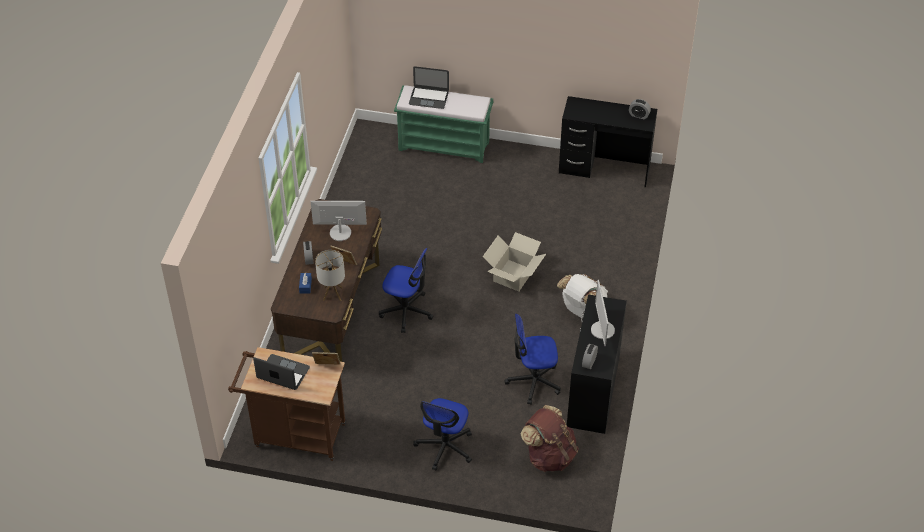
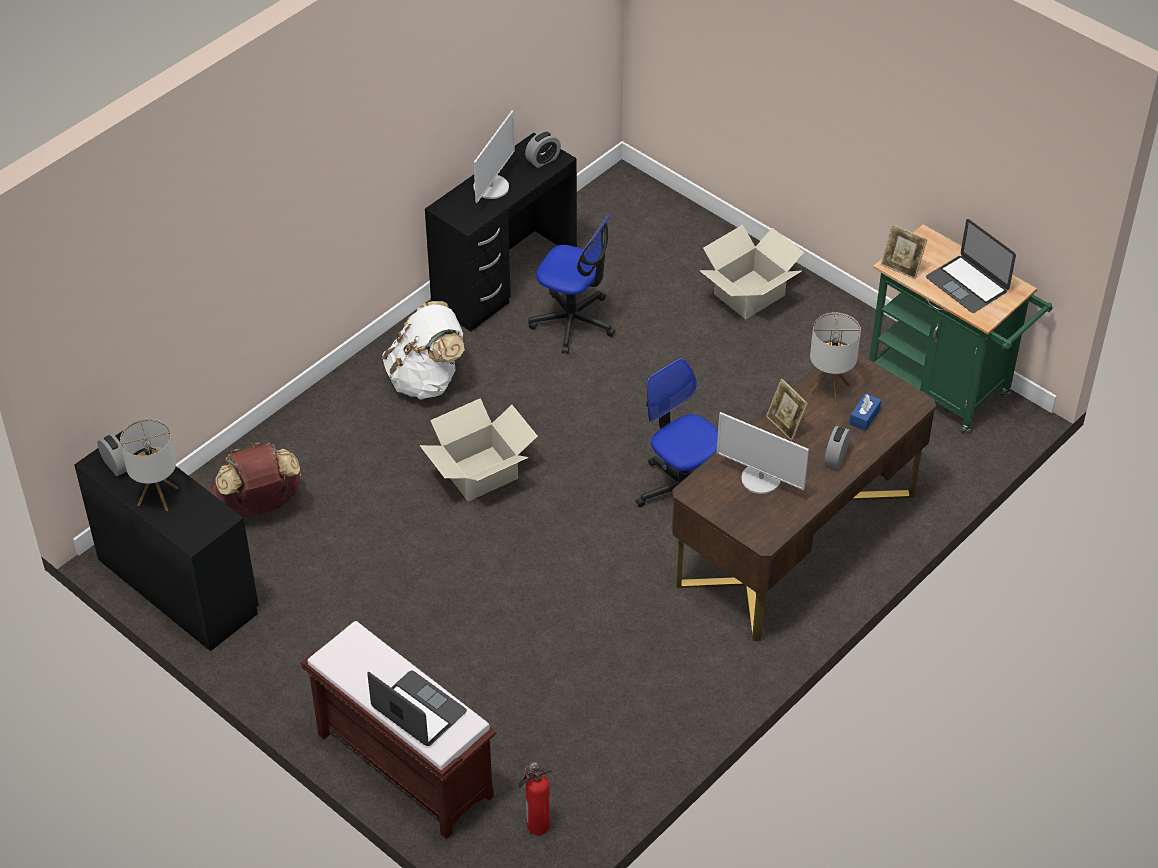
camera: 150 degrees left, 0 degrees up
(294, 435) = (945, 389): brown cart -> green cart
(373, 148) = (536, 825): none -> fire extinguisher
(445, 146) = (402, 765): green bench -> brown bench
(445, 447) = (750, 295): office chair -> cardboard box
(549, 455) = (624, 234): brown backpack -> brown backpack (259, 505)
(607, 111) = (157, 496): none -> table lamp

